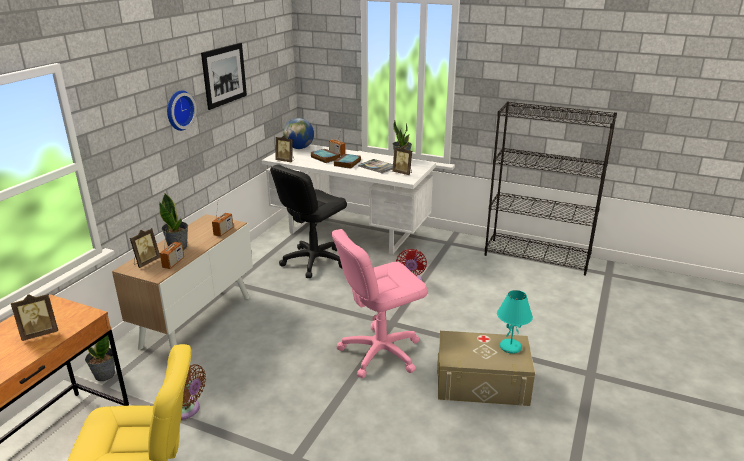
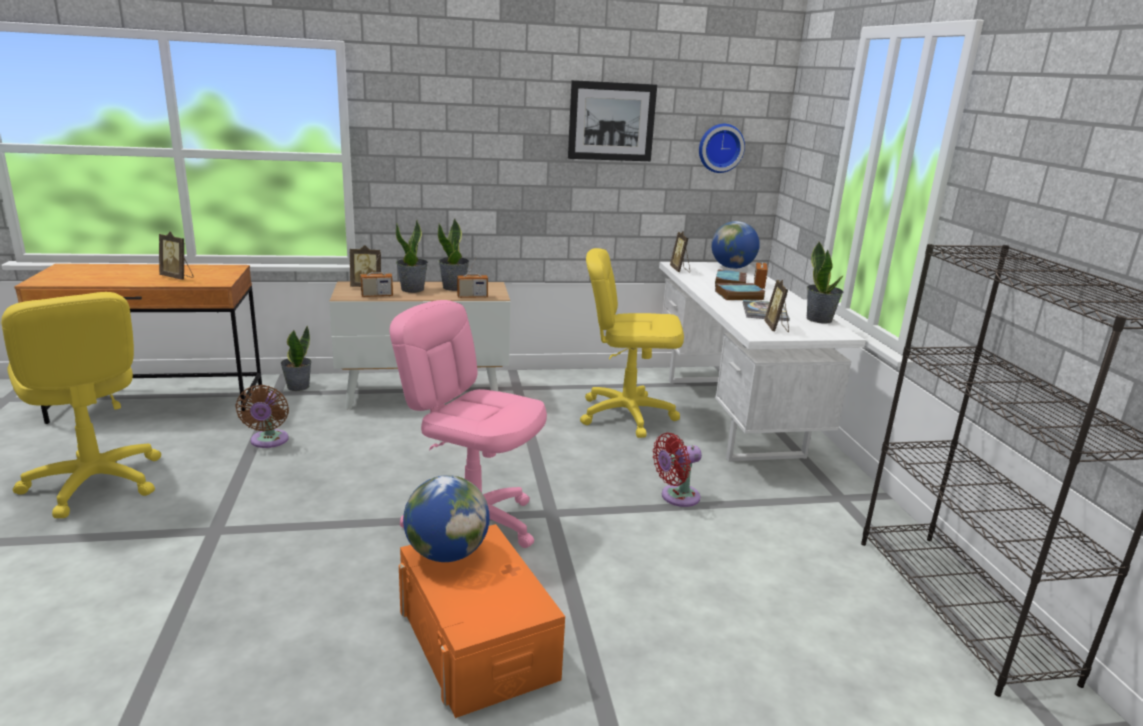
camera: 55 degrees right, 5 degrees down
(178, 110) = (512, 143): wall clock -> wall clock (720, 148)
(195, 232) = (454, 287): none -> potted plant
(313, 261) = (626, 415): black office chair -> yellow office chair
(457, 353) = (446, 554): none -> globe
(482, 383) = (477, 641): beige storage box -> orange storage box
(510, 347) = (510, 604): turquoise table lamp -> none

